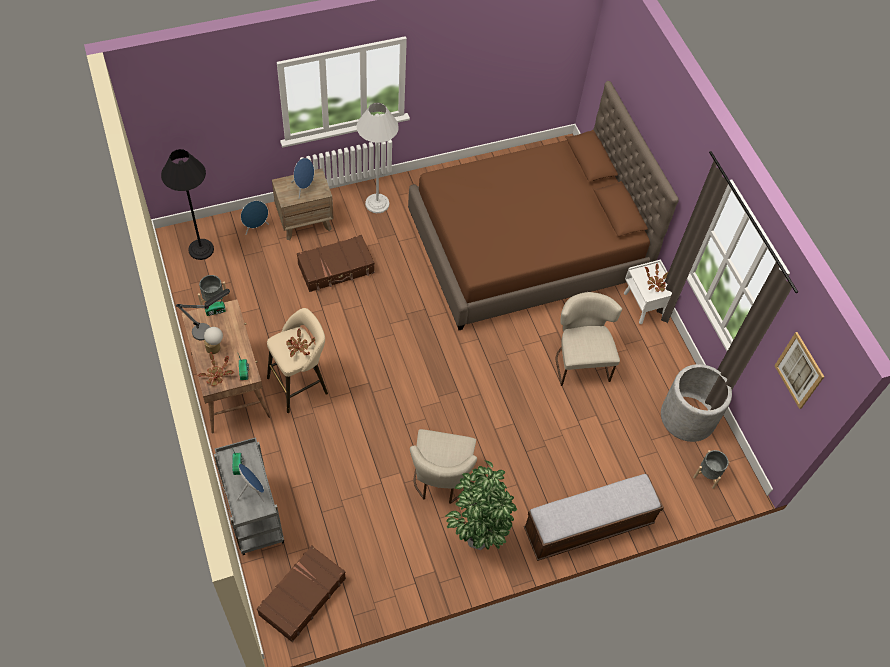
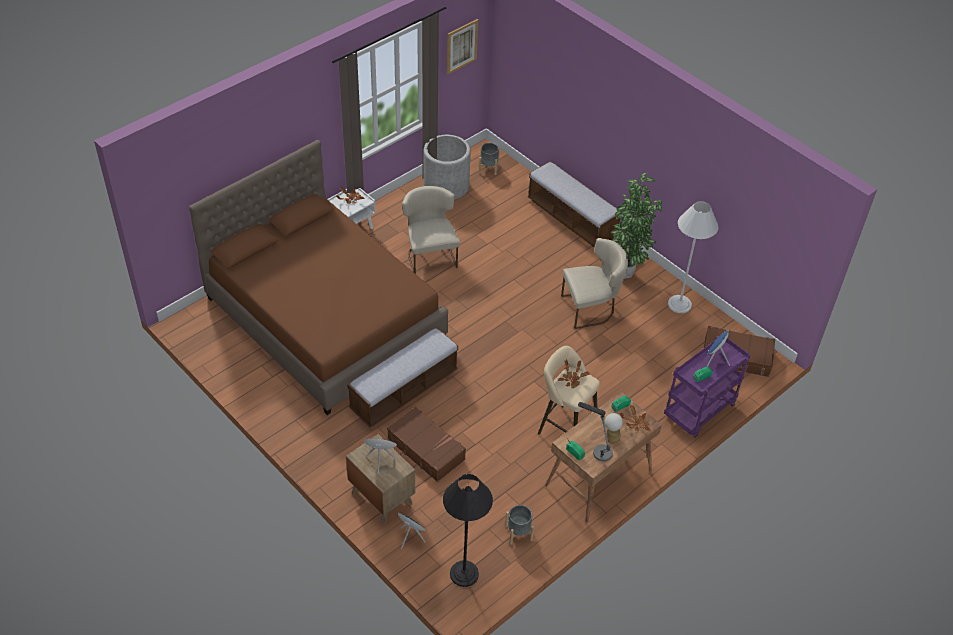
camera: 110 degrees left, 10 degrees down
(253, 515) = (699, 412): grey cart -> purple cart
(377, 203) = (327, 445): white floor lamp -> white floor lamp (679, 304)
(410, 275) = (404, 390): none -> bench
(580, 360) = (430, 255): beige chair -> beige chair turned 105 degrees clockwise

